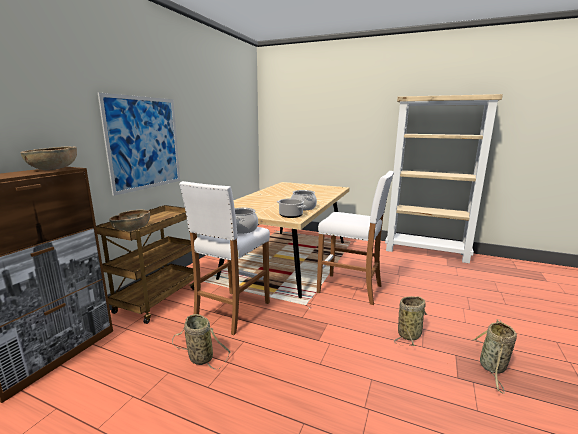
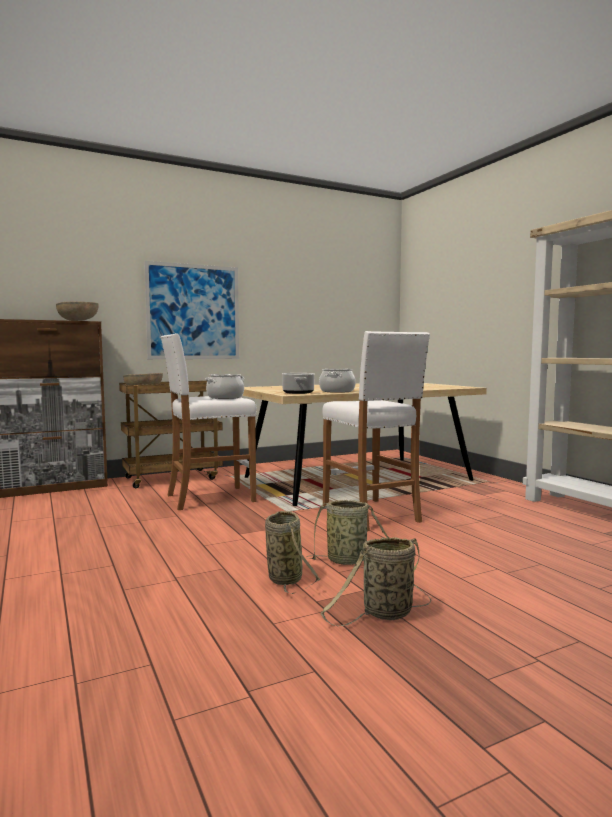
camera: 40 degrees right, 10 degrees down
(199, 357) = (127, 513): basket -> basket (284, 578)

